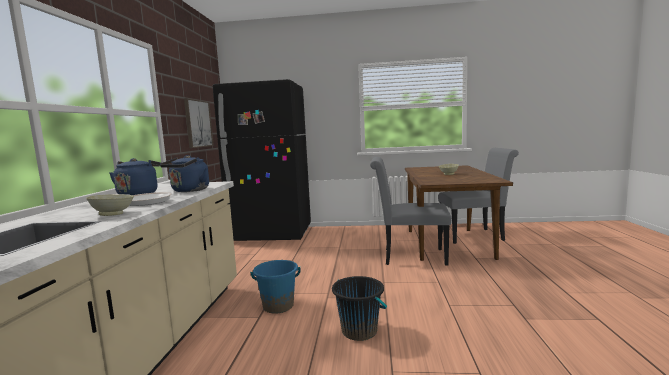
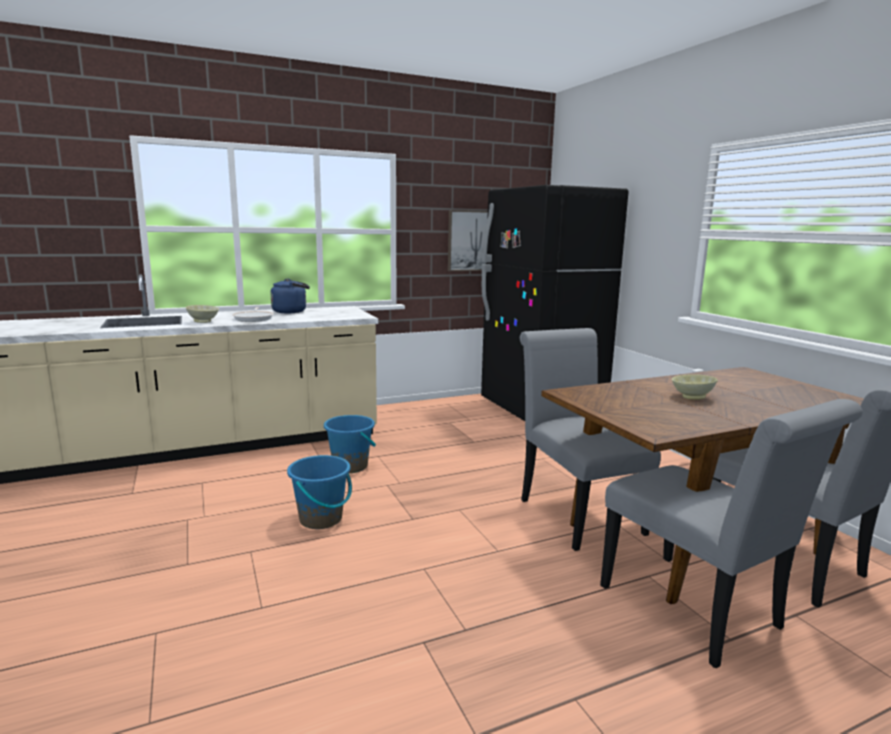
camera: 60 degrees right, 5 degrees up
(189, 191) = (310, 317): blue kettle -> none
(359, 331) = (321, 519): black bucket -> blue bucket
(505, 257) = (698, 613): none -> grey chair

